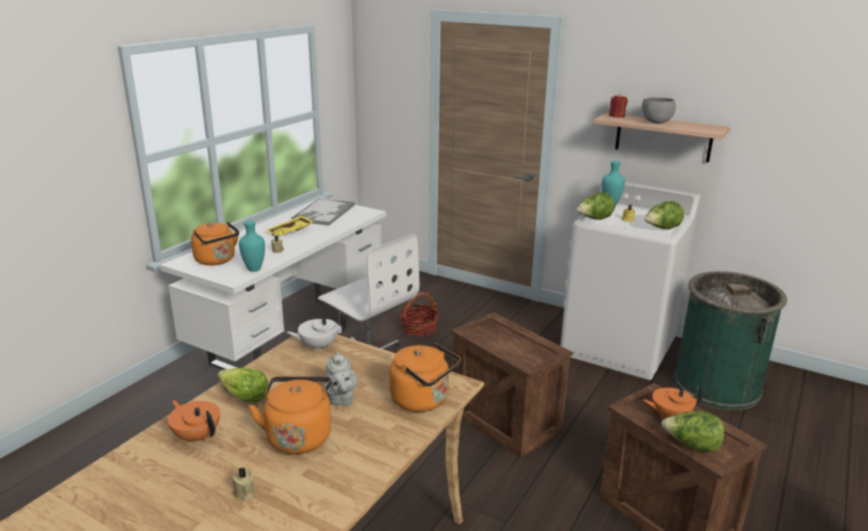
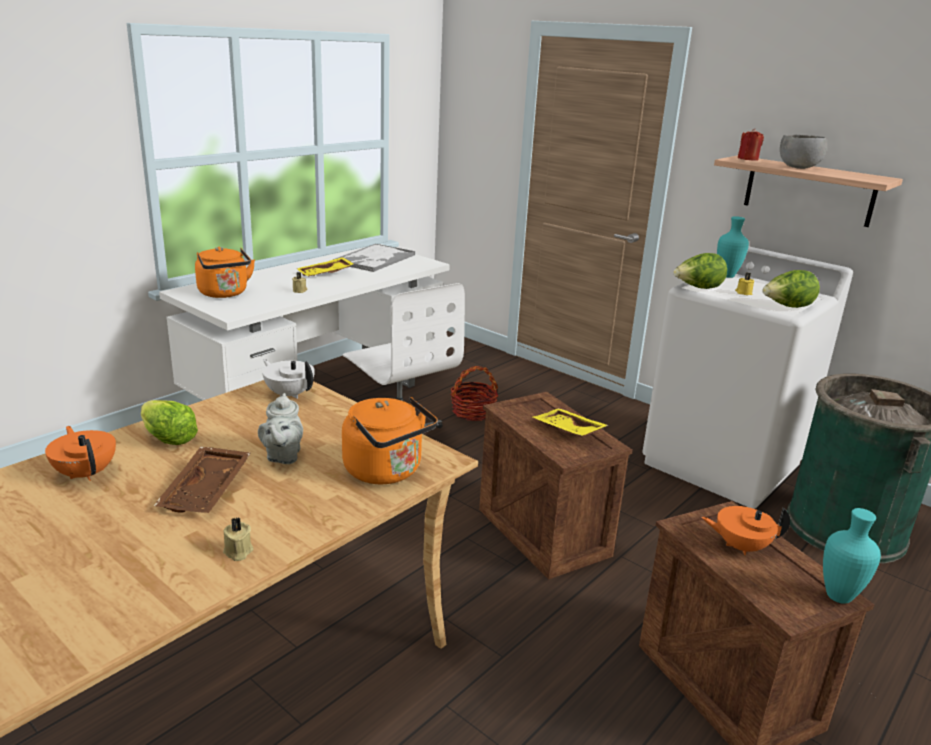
camera: 10 degrees right, 0 degrees up
(244, 493) = (101, 547): beige candle -> beige candle (238, 552)
(254, 270) = (261, 307): turquoise vase -> turquoise vase (838, 597)
(299, 436) = (207, 491): orange kettle -> brown tray
(318, 346) = (289, 394): white teapot -> white teapot turned 45 degrees clockwise
(521, 343) = (567, 431): none -> yellow tray
(691, 446) = (759, 589): lettuce -> none

